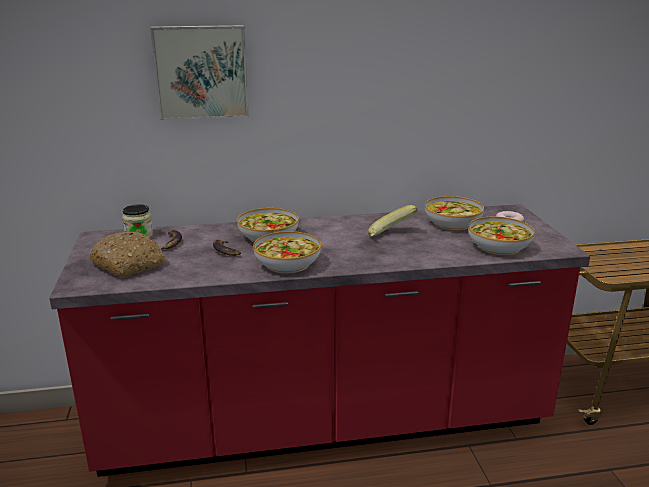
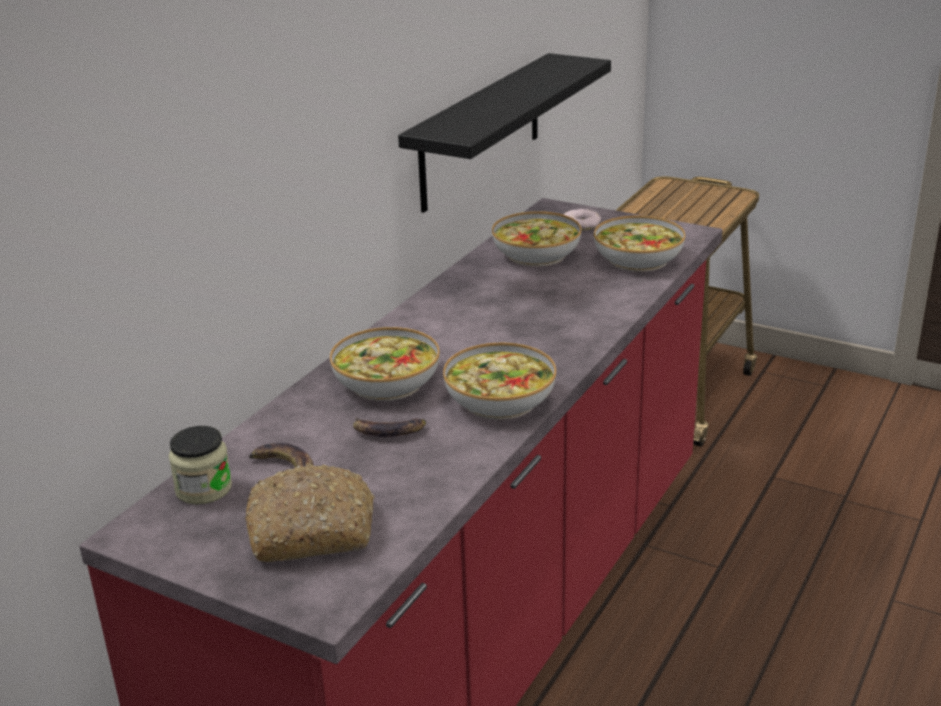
camera: 50 degrees left, 5 degrees up
(201, 72) = (210, 133): picture -> none
(390, 236) = (517, 303): banana -> none
(458, 140) = (481, 131): none -> black shelf

